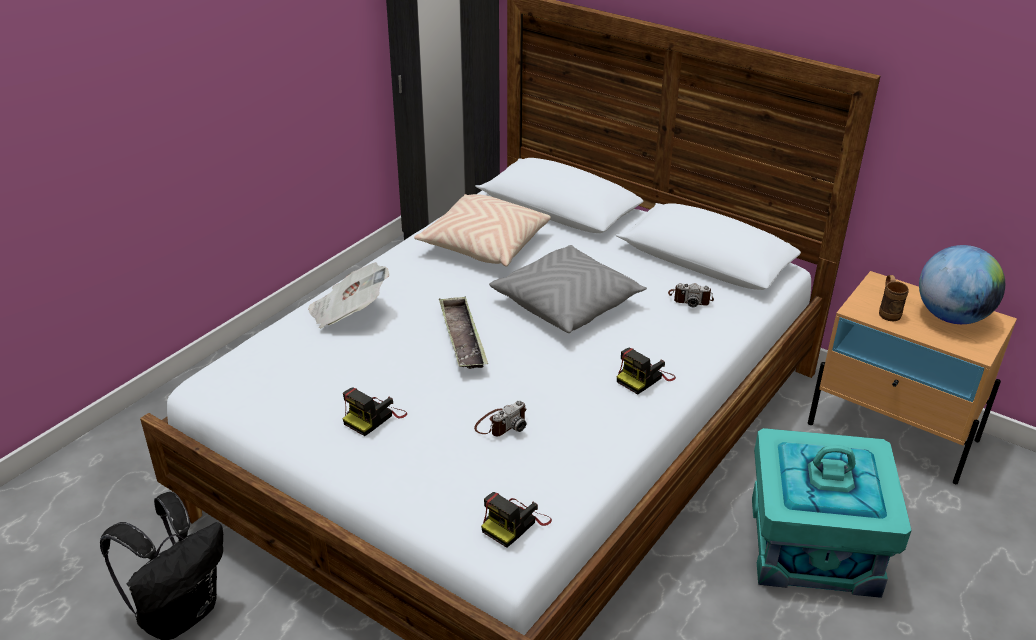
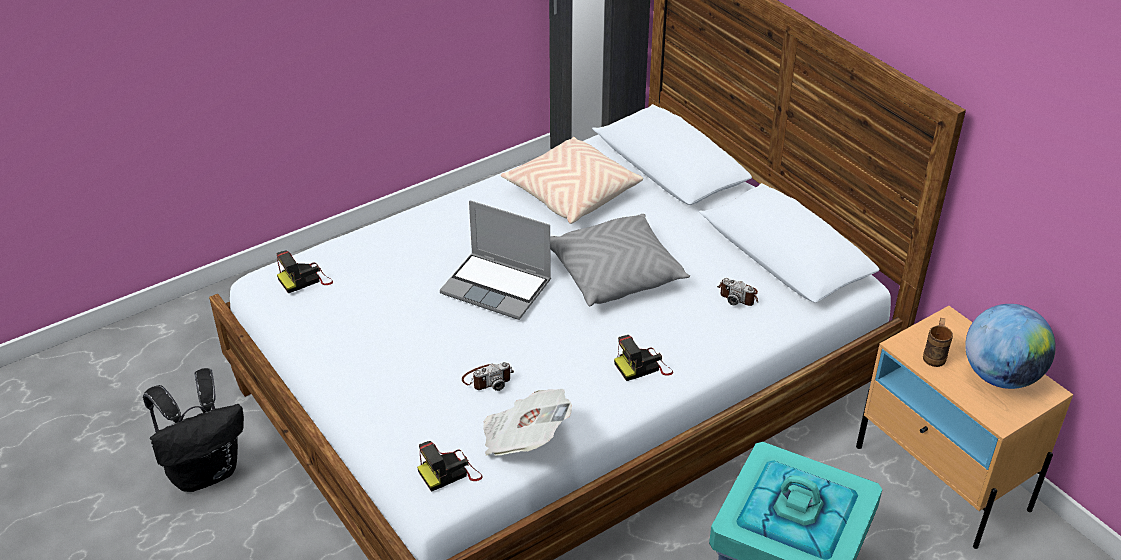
camera: 20 degrees right, 5 degrees up
(348, 313) = (411, 239): newspaper -> newspaper (524, 438)
(374, 417) = (383, 346): camera -> camera (305, 279)
(462, 338) = (498, 287): tray -> laptop

